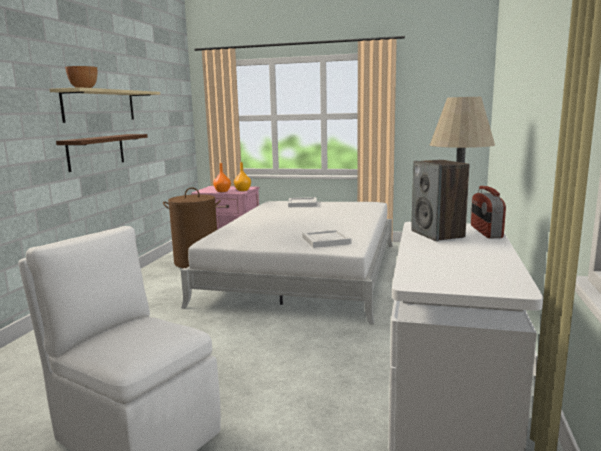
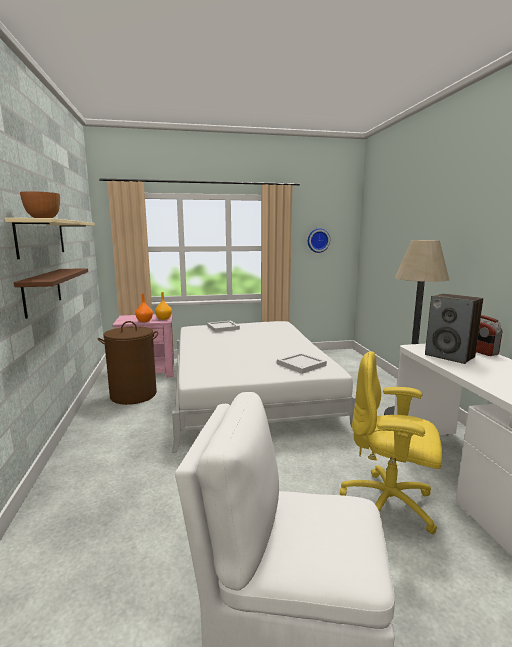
camera: 25 degrees left, 0 degrees up
(324, 382) = (390, 505): none -> yellow office chair
(433, 105) = (318, 240): none -> wall clock

